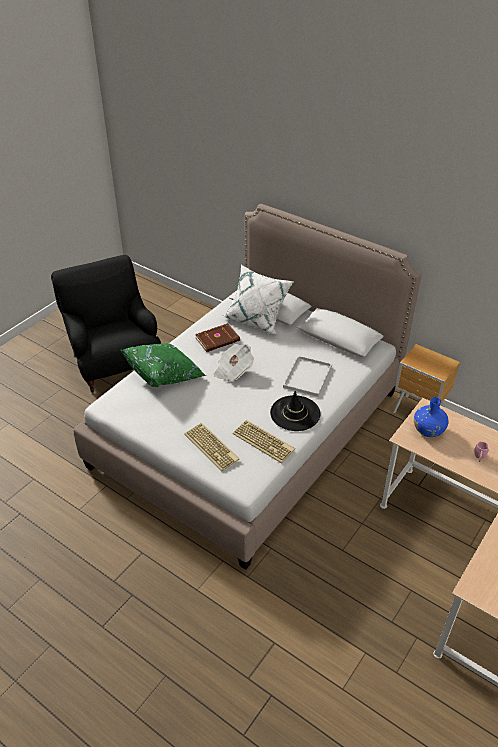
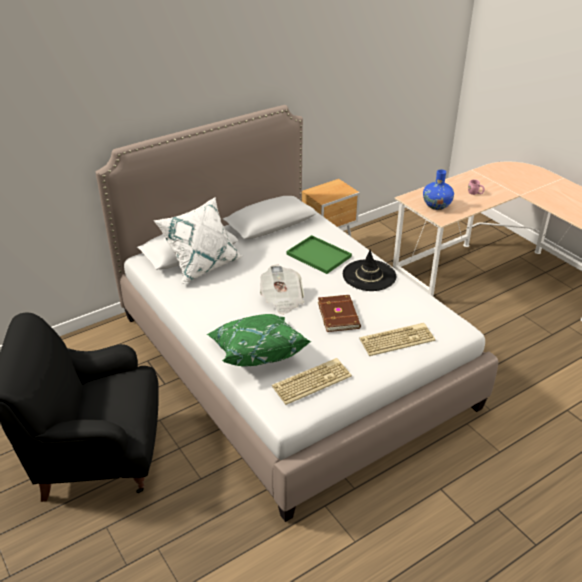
camera: 70 degrees left, 5 degrees down
(218, 340) = (219, 299): brown book -> brown book (339, 315)
(264, 441) = (401, 303): keyboard -> keyboard (311, 381)
(308, 377) = (320, 255): white tray -> green tray

